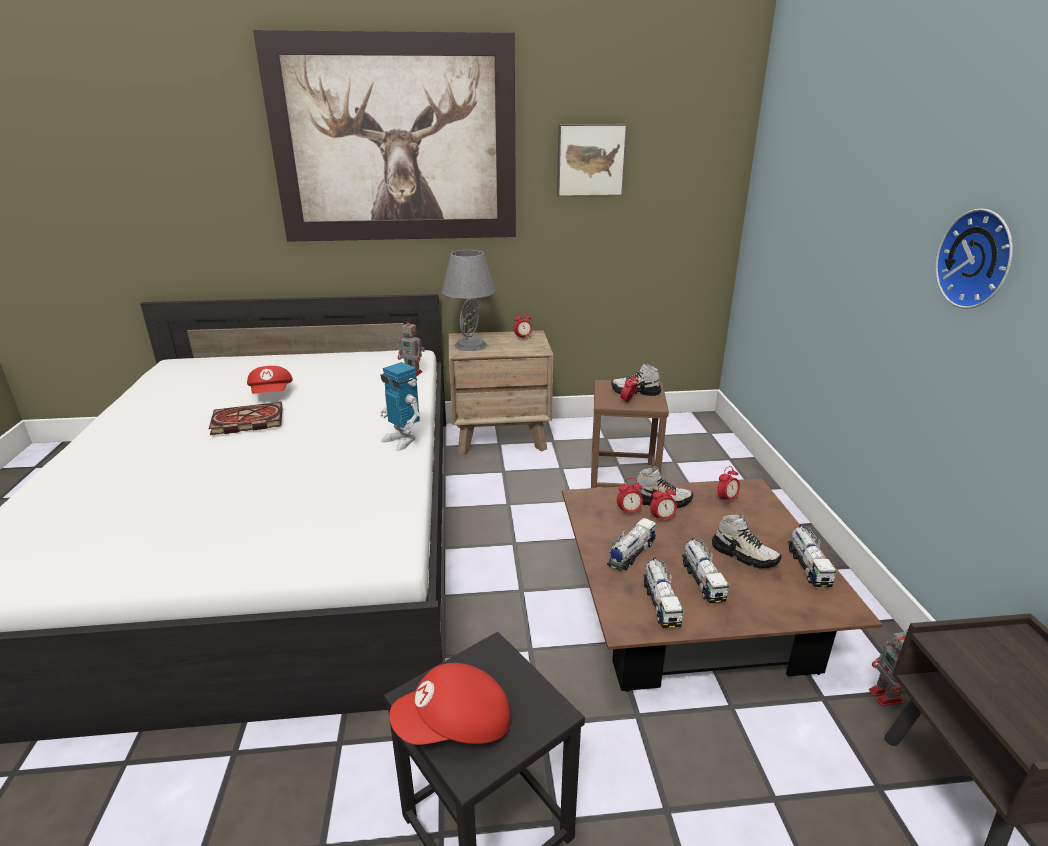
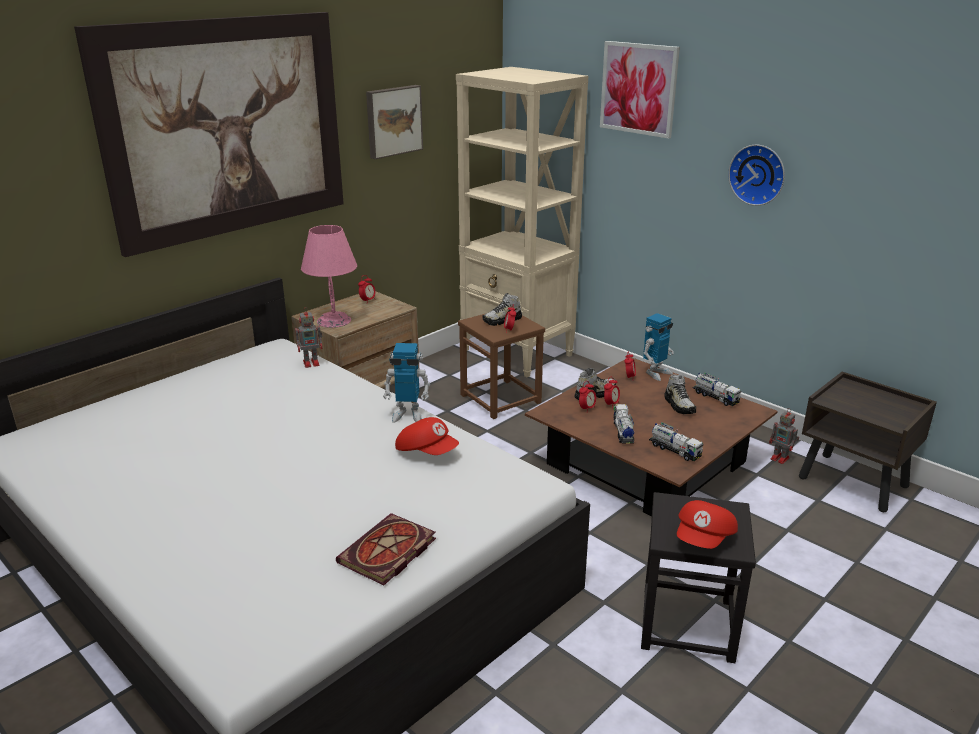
camera: 40 degrees left, 0 degrees up
(245, 422) = (241, 455): book -> book (387, 553)
(272, 394) = (212, 425): red cap -> red cap (427, 451)
(470, 345) = (333, 320): grey table lamp -> pink table lamp
(697, 441) = (517, 353): none -> beige bookcase
(702, 581) = (678, 429): toy truck -> none
(744, 555) = (679, 405): shoe -> shoe turned 75 degrees clockwise
(767, 507) = (656, 373): none -> toy robot
(865, 130) = (638, 88): none -> picture

